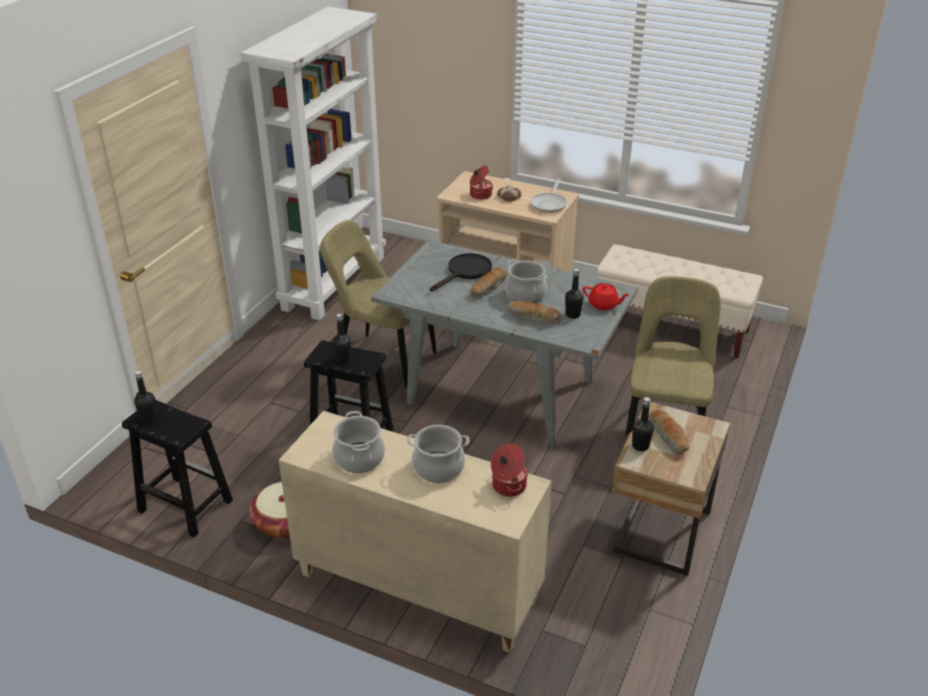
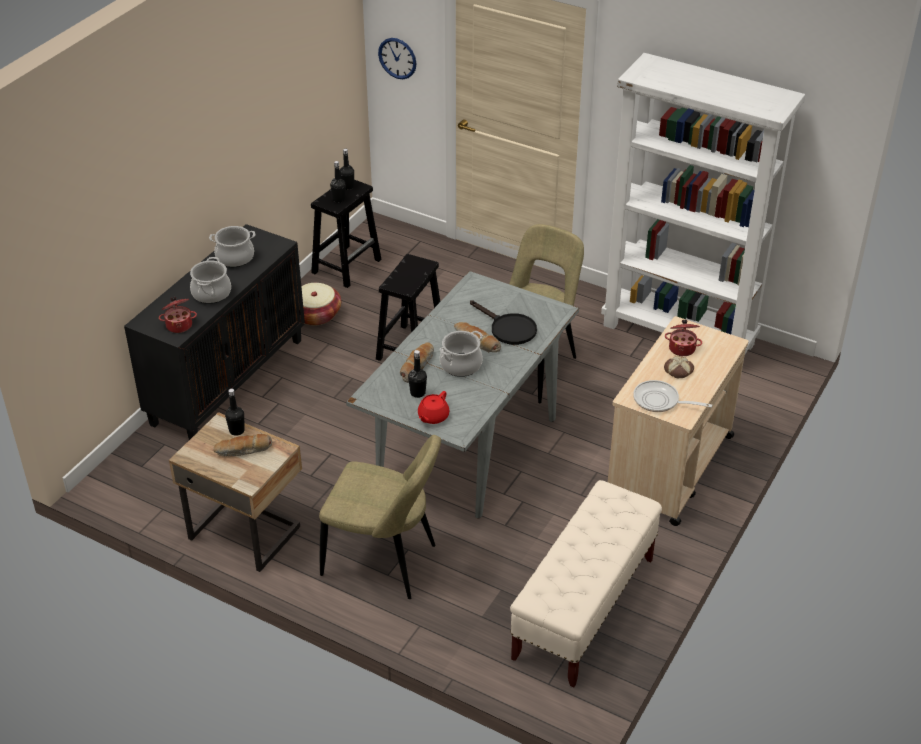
camera: 95 degrees right, 5 degrees up
(39, 266) = (397, 58): none -> wall clock
(343, 359) = (406, 274): black bottle -> black bottle (339, 199)
(416, 588) = (228, 380): beige cabinet -> black cabinet

